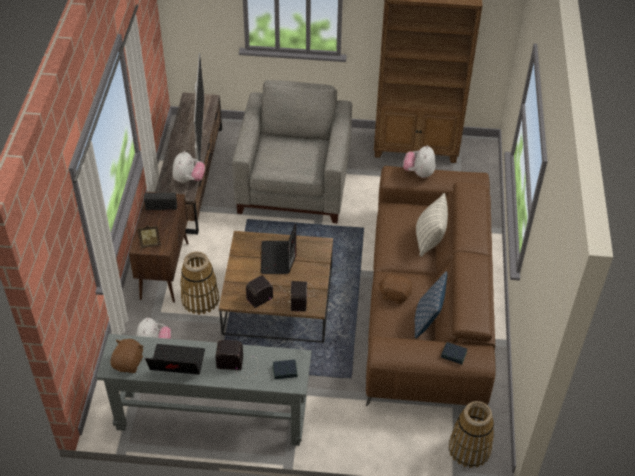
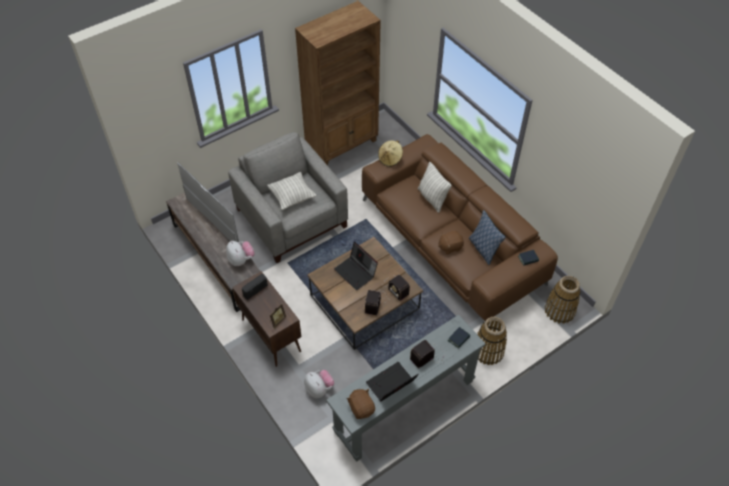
camera: 40 degrees left, 5 degrees up
(200, 299) = (315, 337): basket -> basket (488, 351)
(288, 152) = (292, 197): none -> pillow
(419, 173) = (390, 159): plush toy -> beige hat

